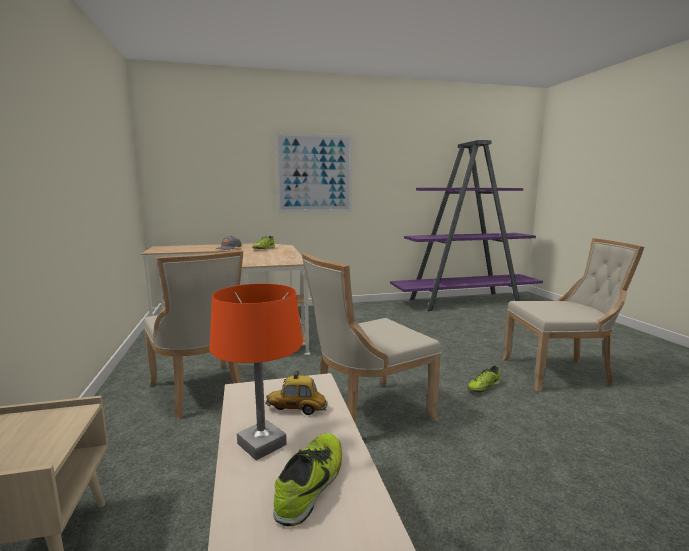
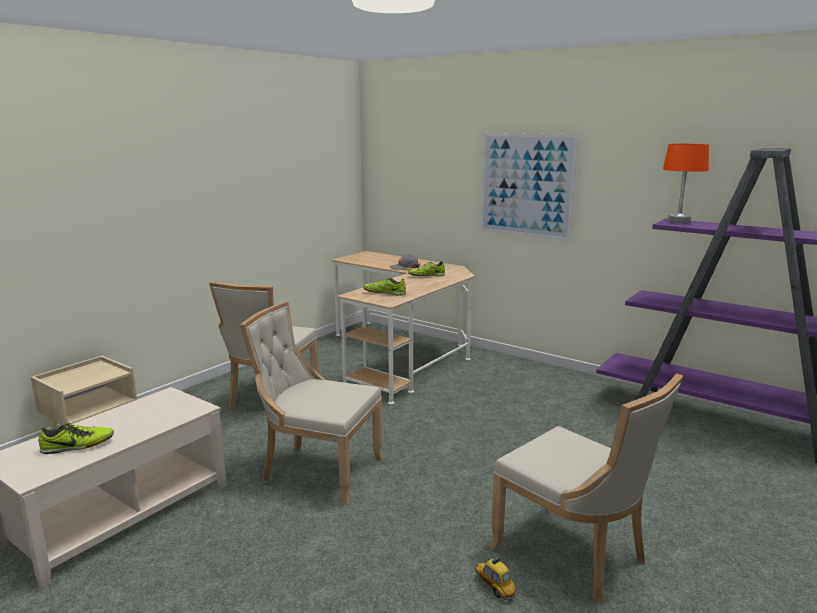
camera: 50 degrees right, 5 degrees up
(261, 444) = (106, 422): orange table lamp -> orange table lamp (678, 221)
(296, 409) = (154, 416): toy car -> toy car (494, 587)
(483, 387) = (451, 510): shoe -> shoe (384, 293)

